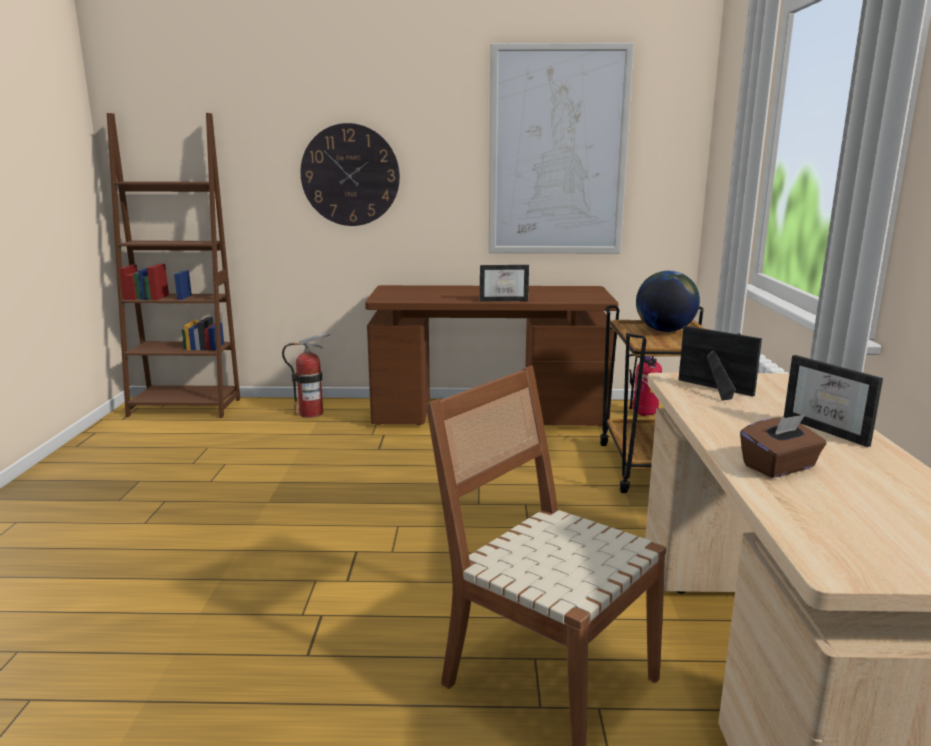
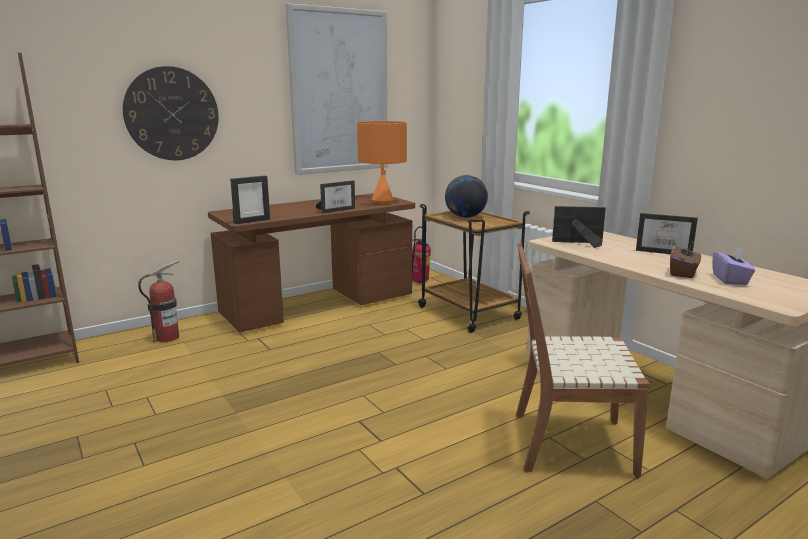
camera: 35 degrees left, 0 degrees up
(392, 300) = (252, 221): none -> picture frame
(578, 297) = (382, 202): none -> orange table lamp
(844, 498) = (730, 279): none -> purple tissue box

